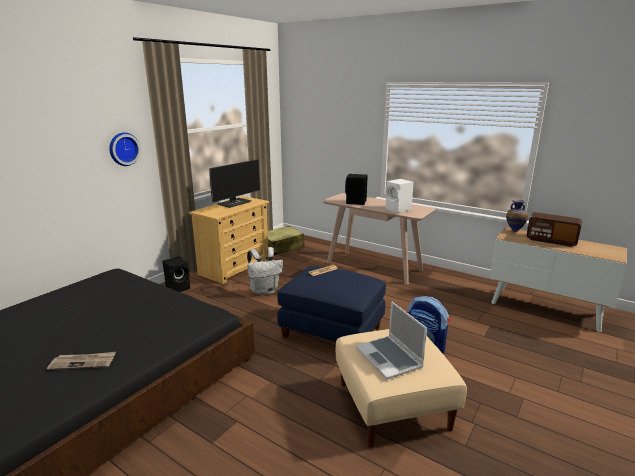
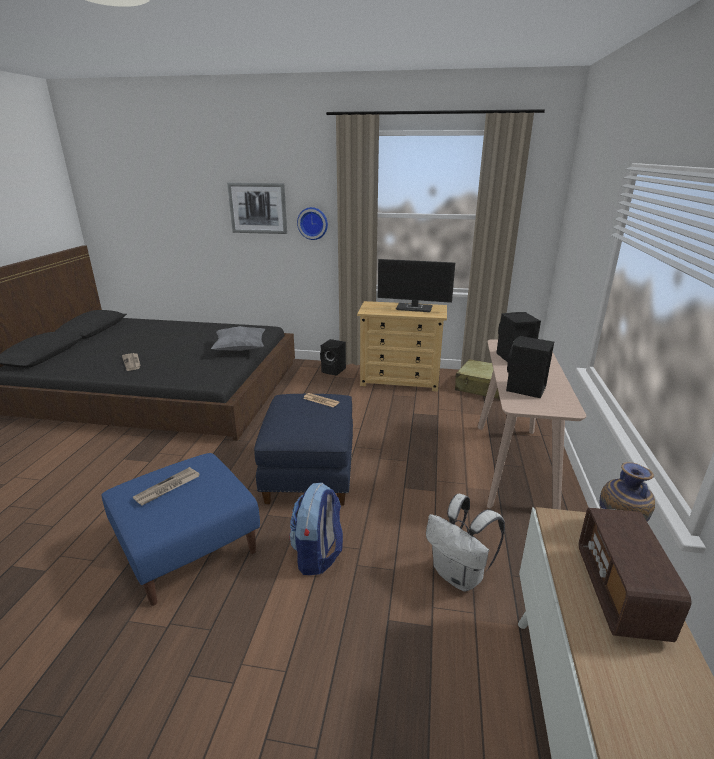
camera: 65 degrees right, 5 degrees up
(59, 141) = (258, 208): none -> picture
(151, 293) = (240, 349): none -> grey pillow
(264, 291) = (365, 410): white backpack -> white backpack (459, 575)
(390, 358) = (167, 488): laptop -> newspaper
(393, 405) = (187, 548): beige ottoman -> blue ottoman
(398, 209) = (525, 389): white speaker -> black speaker

